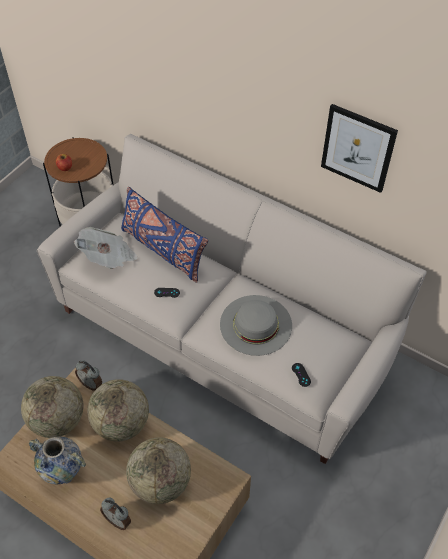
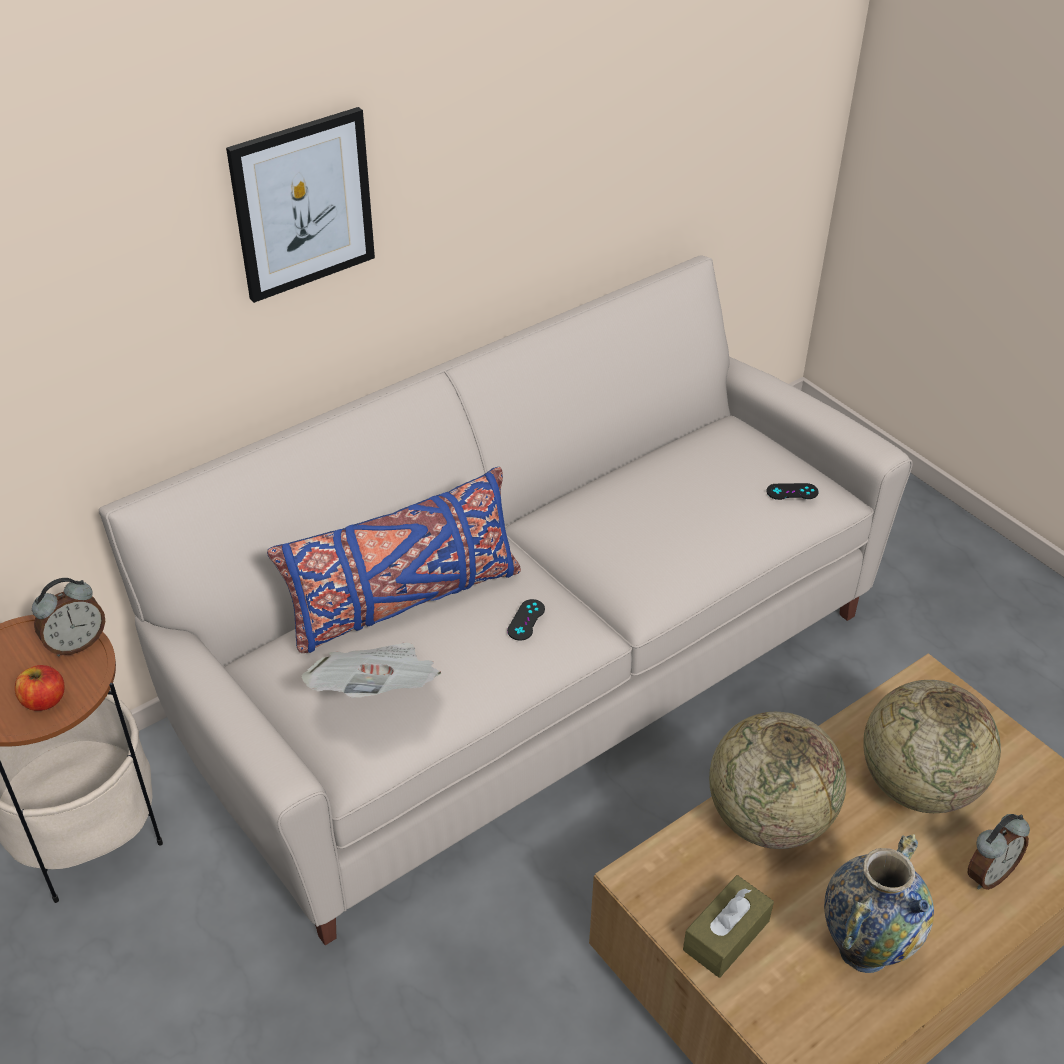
camera: 70 degrees left, 10 degrees down
(58, 420) = (726, 935): globe -> brown tissue box
(91, 383) = (650, 851): alarm clock -> alarm clock (76, 643)
(256, 324) = (663, 516): grey hat -> none
(358, 148) = (563, 120): picture -> picture (303, 204)

